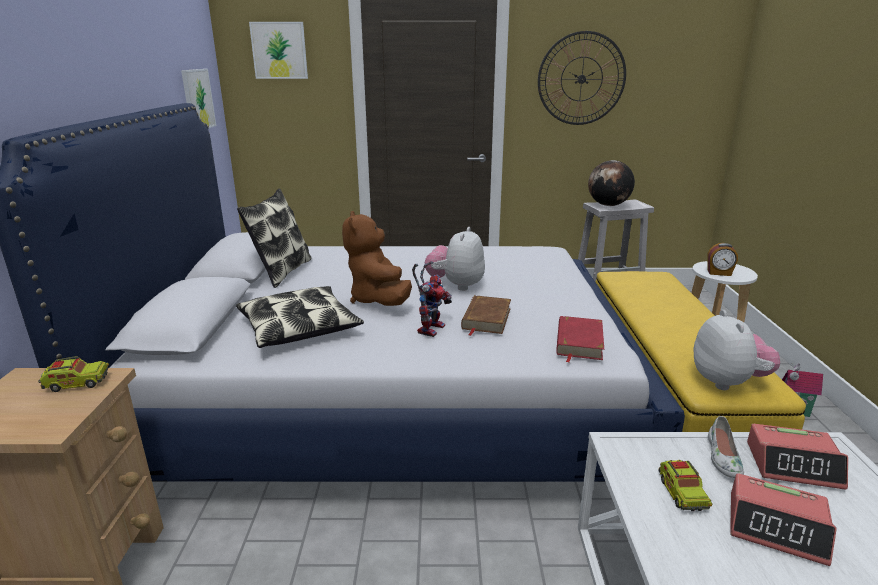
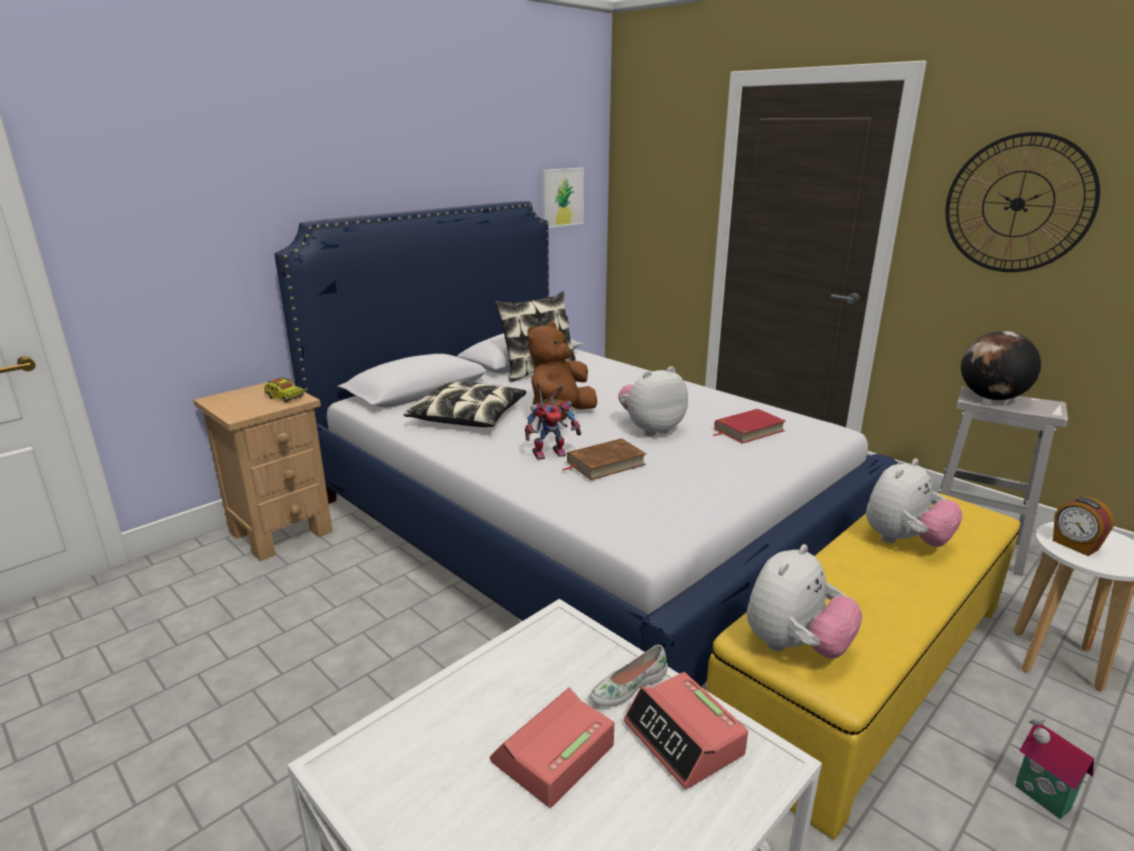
camera: 45 degrees right, 0 degrees up
(279, 50) = (659, 150): picture -> none
(578, 342) = (641, 516): red book -> red book (748, 430)
(658, 302) = (904, 541): none -> plush toy
(681, 493) = (534, 680): toy truck -> none
(776, 527) = (553, 755): alarm clock -> alarm clock turned 60 degrees clockwise

